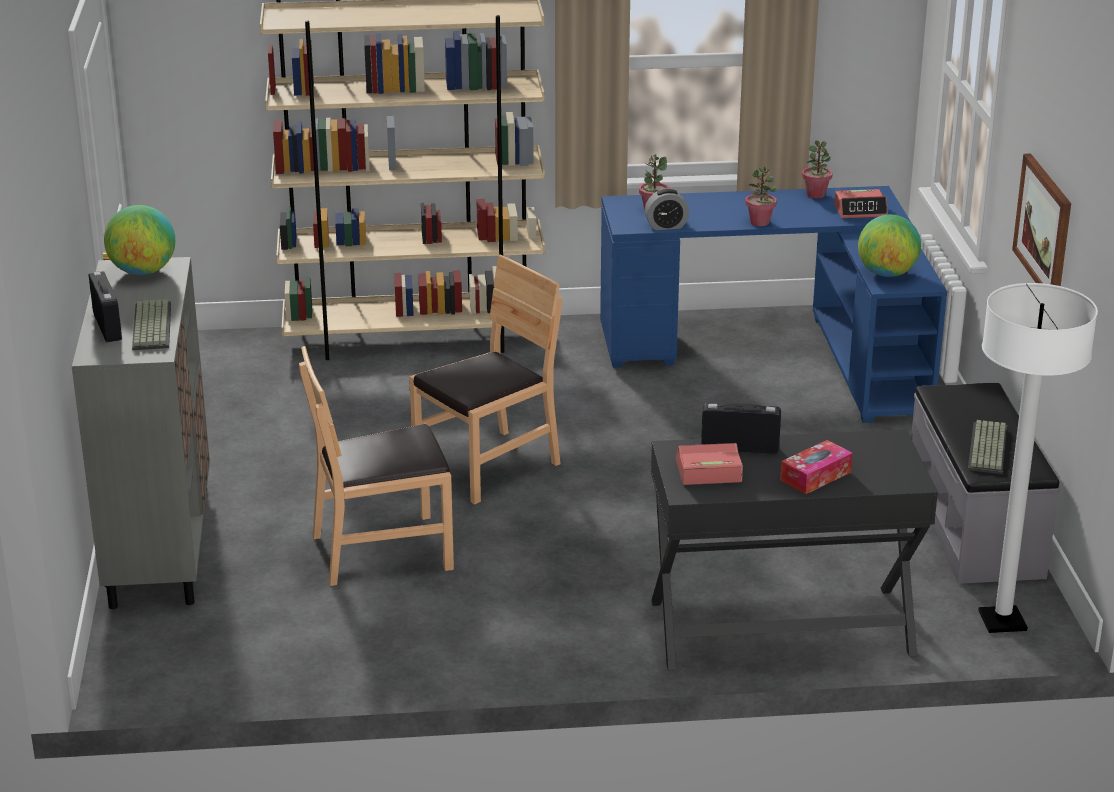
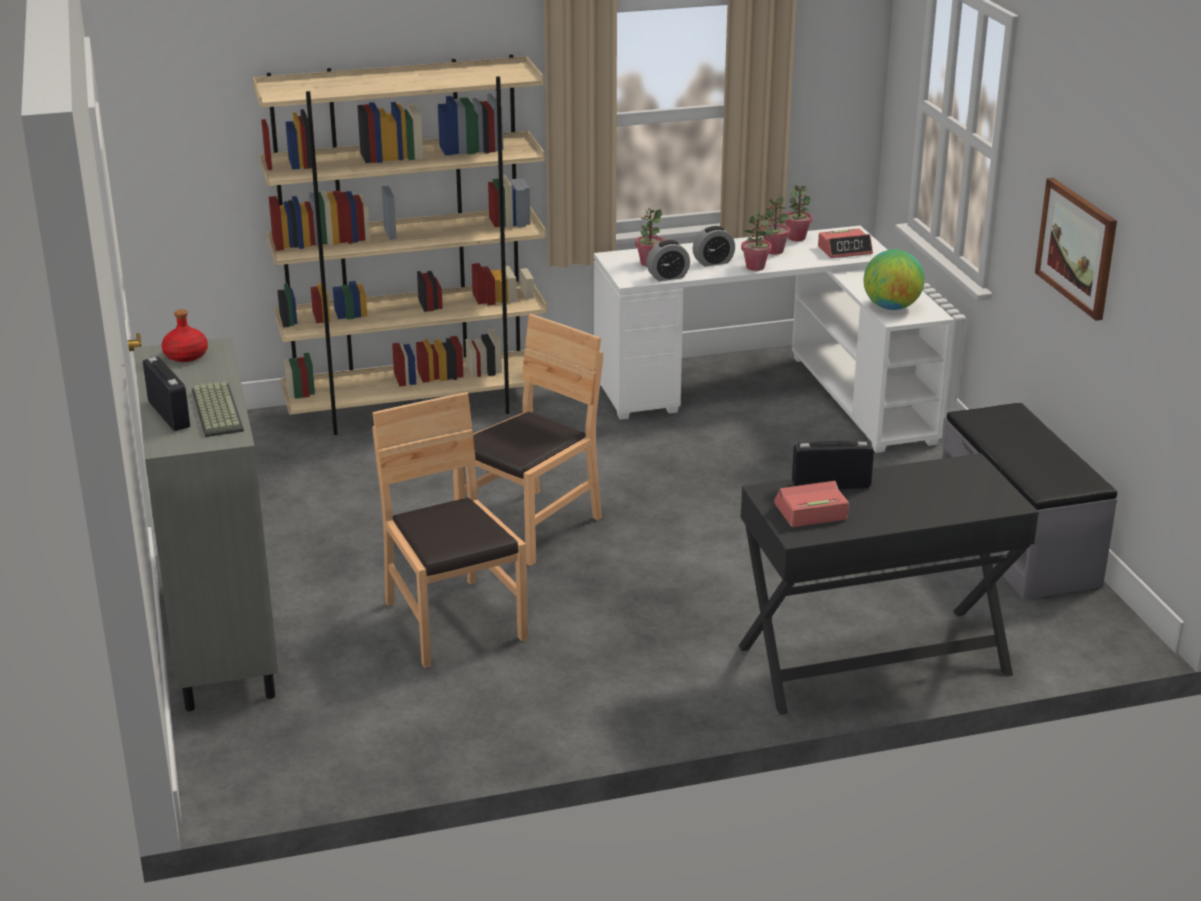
camera: 10 degrees left, 0 degrees up
(143, 272) = (186, 355): globe -> red bottle
(382, 550) = (453, 622): brown chair -> brown chair turned 90 degrees clockwise
(718, 214) = (713, 262): none -> alarm clock
(782, 354) = (776, 393): blue desk -> white desk
(786, 207) = (774, 251): none -> potted plant
(815, 476) = (916, 507): tissue box -> none
(989, 449) = (1041, 466): keyboard -> none
(1002, 621) = (1078, 632): white floor lamp -> none

